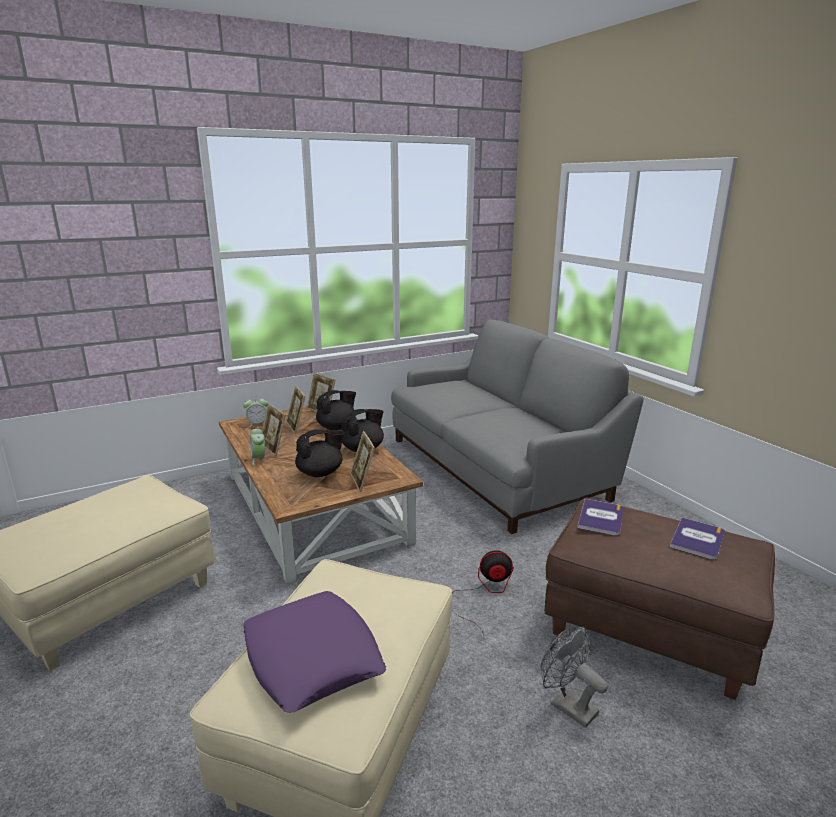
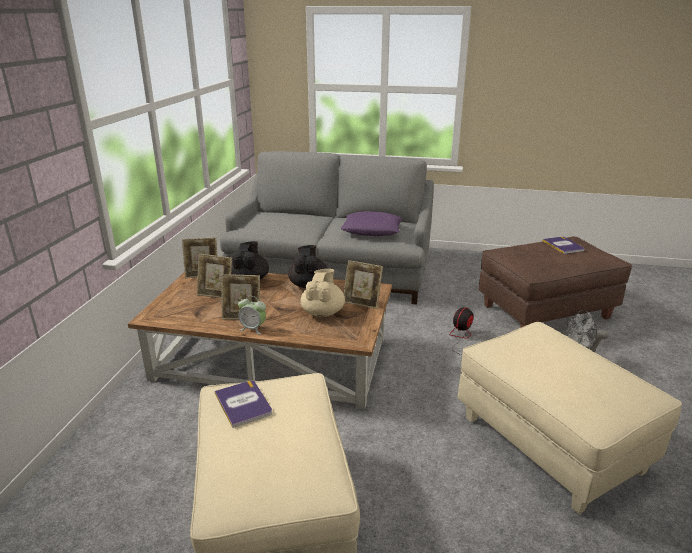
camera: 50 degrees left, 5 degrees up
(257, 424) = (175, 308): alarm clock -> none
(312, 657) = (584, 383): purple pillow -> purple pillow (372, 230)
(321, 473) = (323, 312): black teapot -> beige teapot
(601, 518) = (518, 255): book -> book (243, 404)

